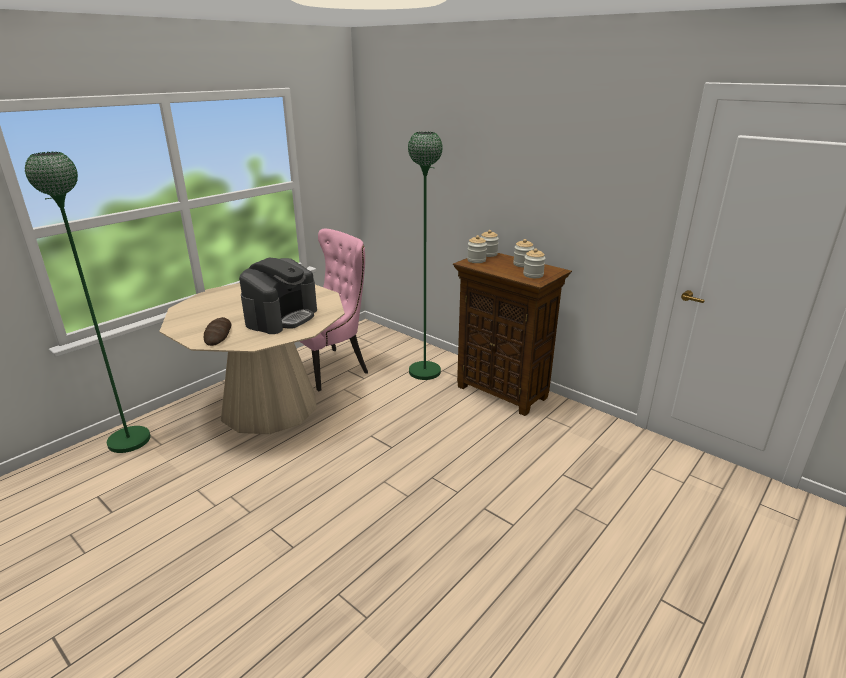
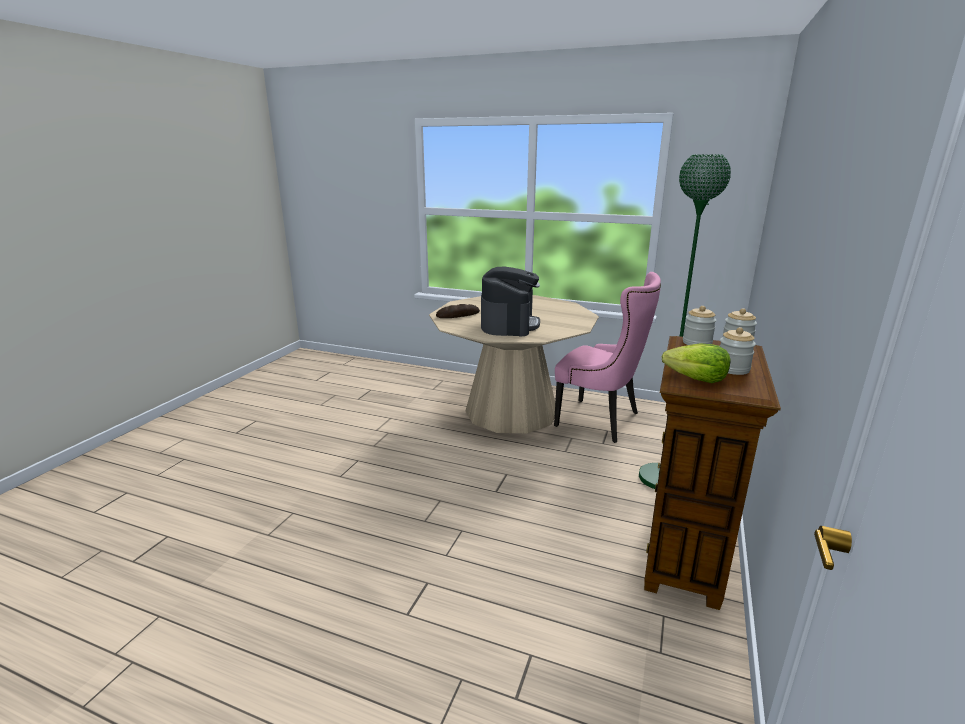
camera: 70 degrees right, 5 degrees down
(129, 441) = (430, 378): green floor lamp -> none
(282, 317) = (509, 324): coffee machine -> coffee machine turned 90 degrees counterclockwise
(533, 275) = (696, 379): jar -> lettuce

